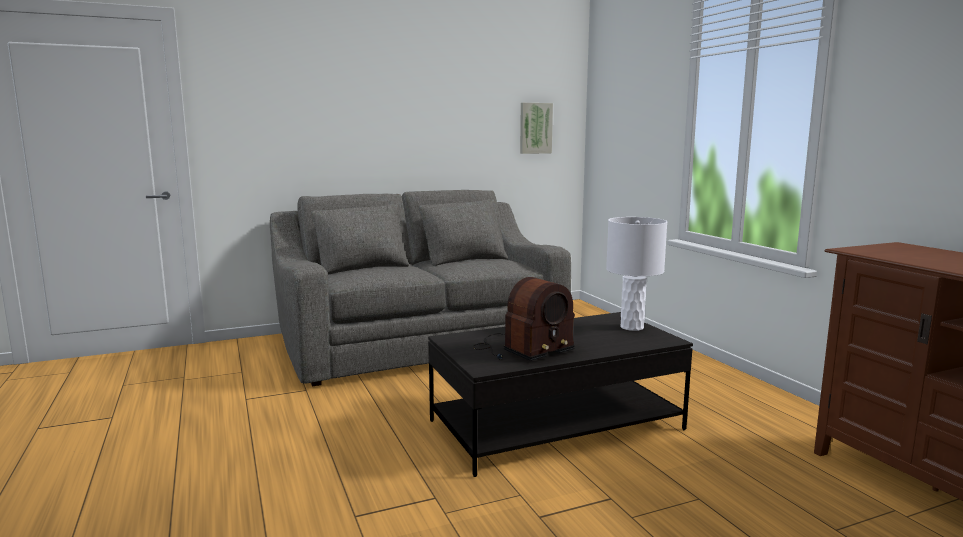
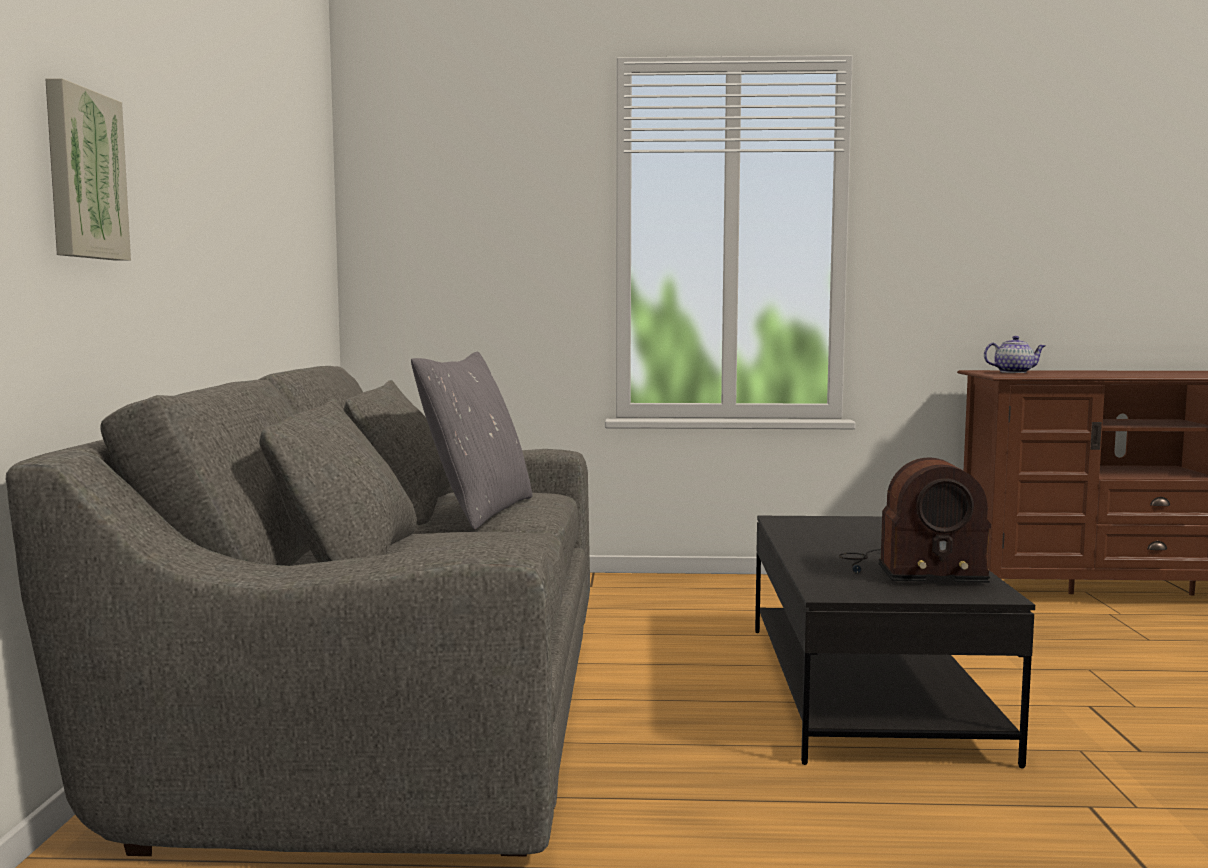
camera: 65 degrees left, 5 degrees down
(456, 265) = (478, 511): none -> grey pillow
(521, 349) = (909, 570): radio -> radio turned 105 degrees clockwise
(535, 128) = (305, 245): picture -> picture (83, 175)
(632, 327) = (836, 521): white table lamp -> none
(908, 250) = (1014, 372): none -> teapot

